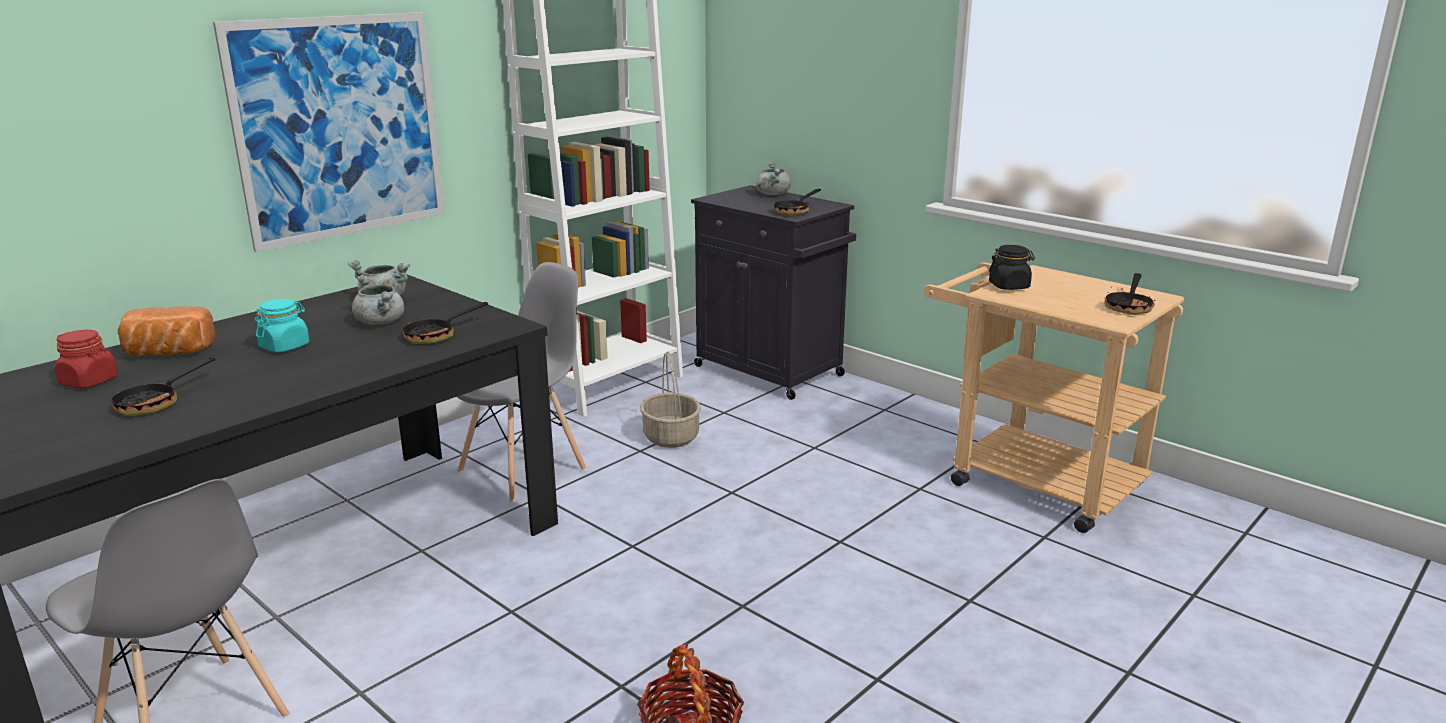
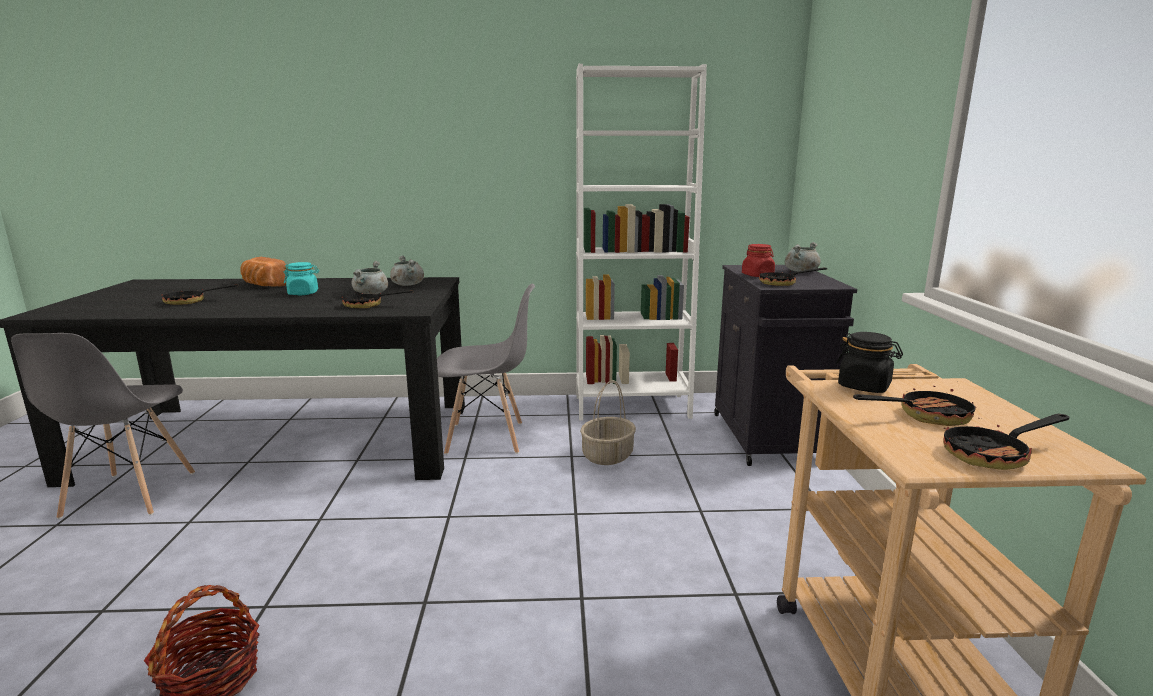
camera: 45 degrees right, 5 degrees down
(90, 381) = (209, 288): red jar -> red jar (757, 275)
(340, 128) = (438, 170): picture -> none
(1067, 295) = (924, 416): none -> frying pan

